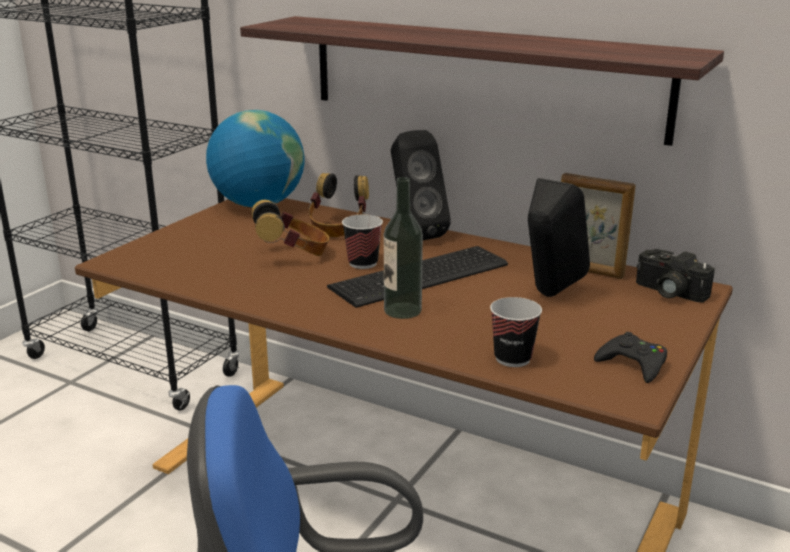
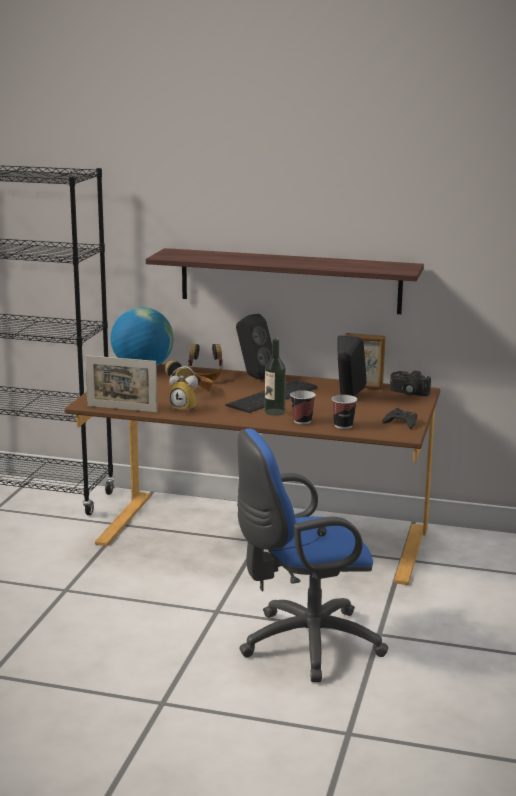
camera: 15 degrees left, 5 degrees down
(156, 277) = (122, 409): none -> picture frame
(257, 286) = (185, 408): none -> alarm clock
(363, 263) = (235, 393): cup -> cup (302, 421)

